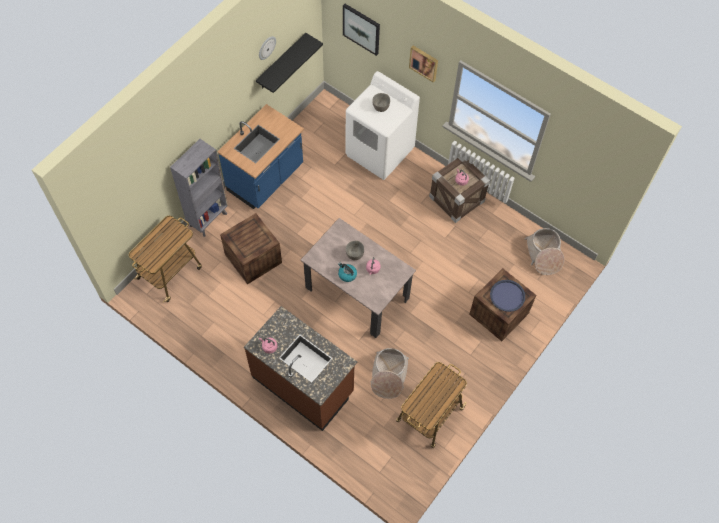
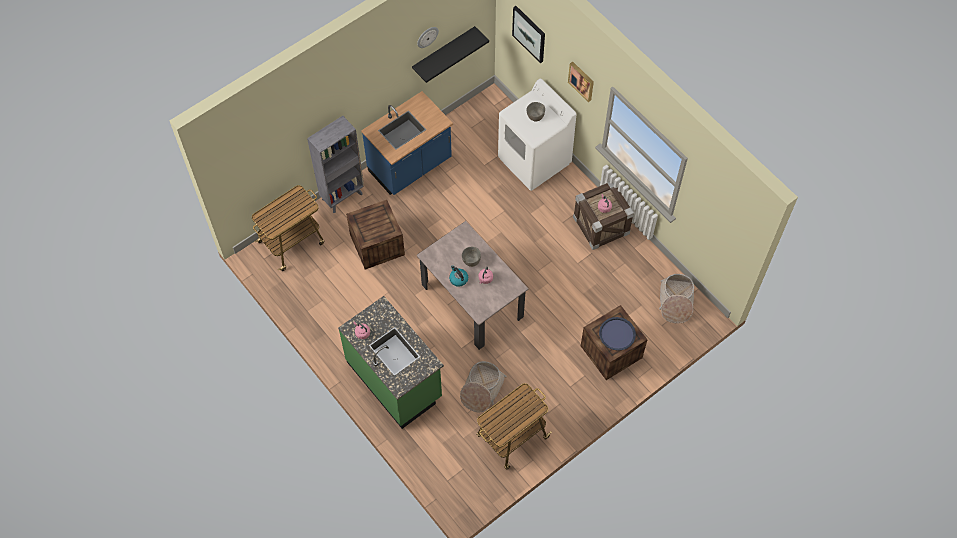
camera: 15 degrees right, 0 degrees up
(303, 384) = (395, 379): brown counter -> green counter

